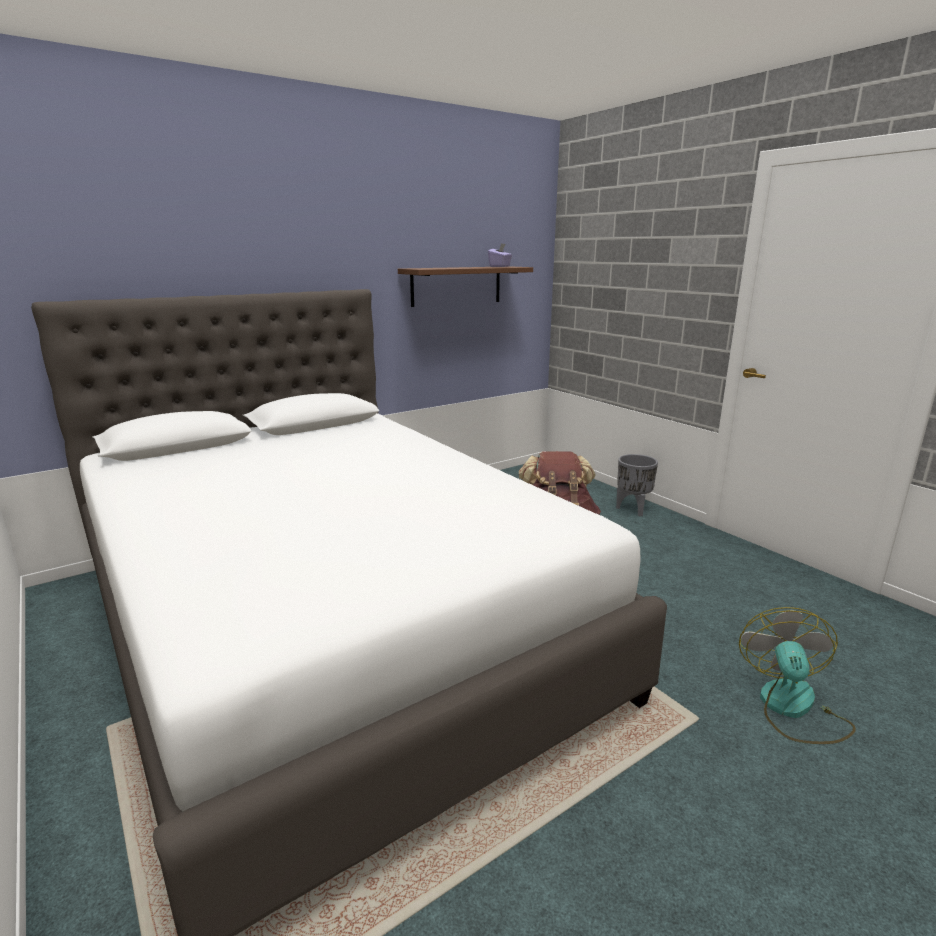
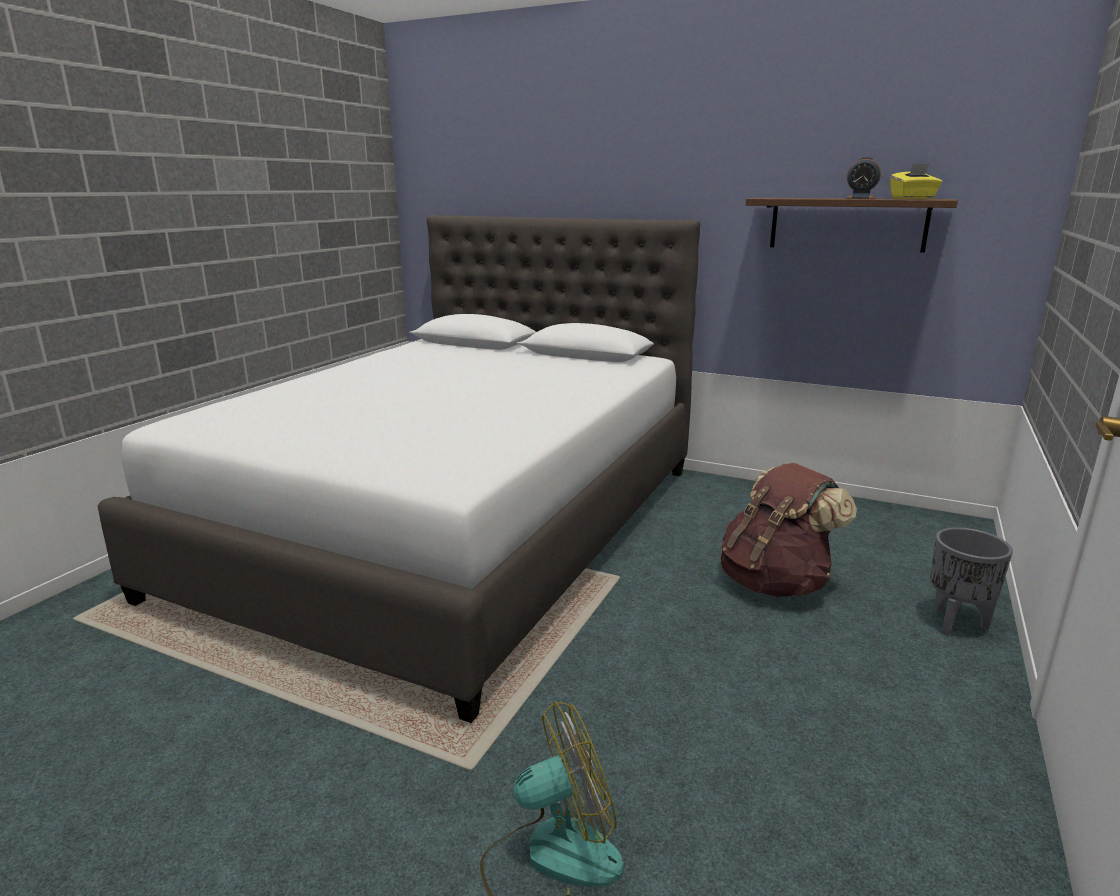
camera: 60 degrees right, 0 degrees up
(477, 267) = (860, 198): none -> alarm clock
(500, 266) = (913, 198): purple tissue box -> yellow tissue box

